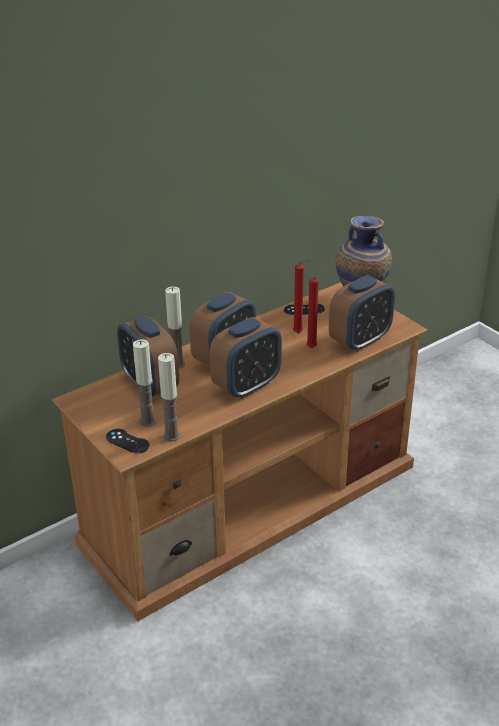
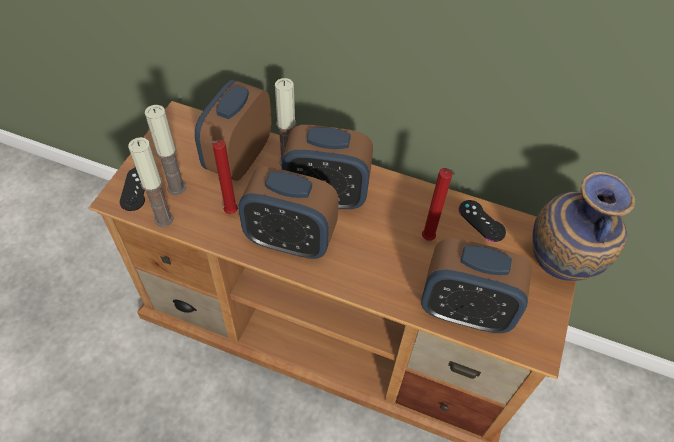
camera: 55 degrees right, 20 degrees up
(311, 349) = (406, 267): red candle -> red candle (229, 213)

